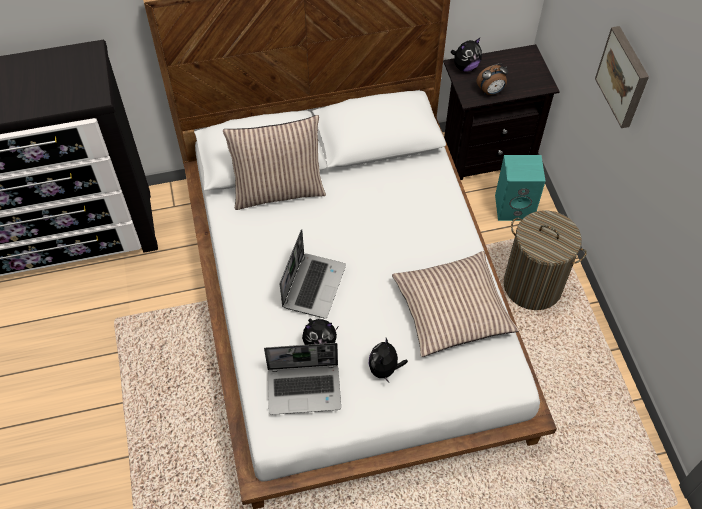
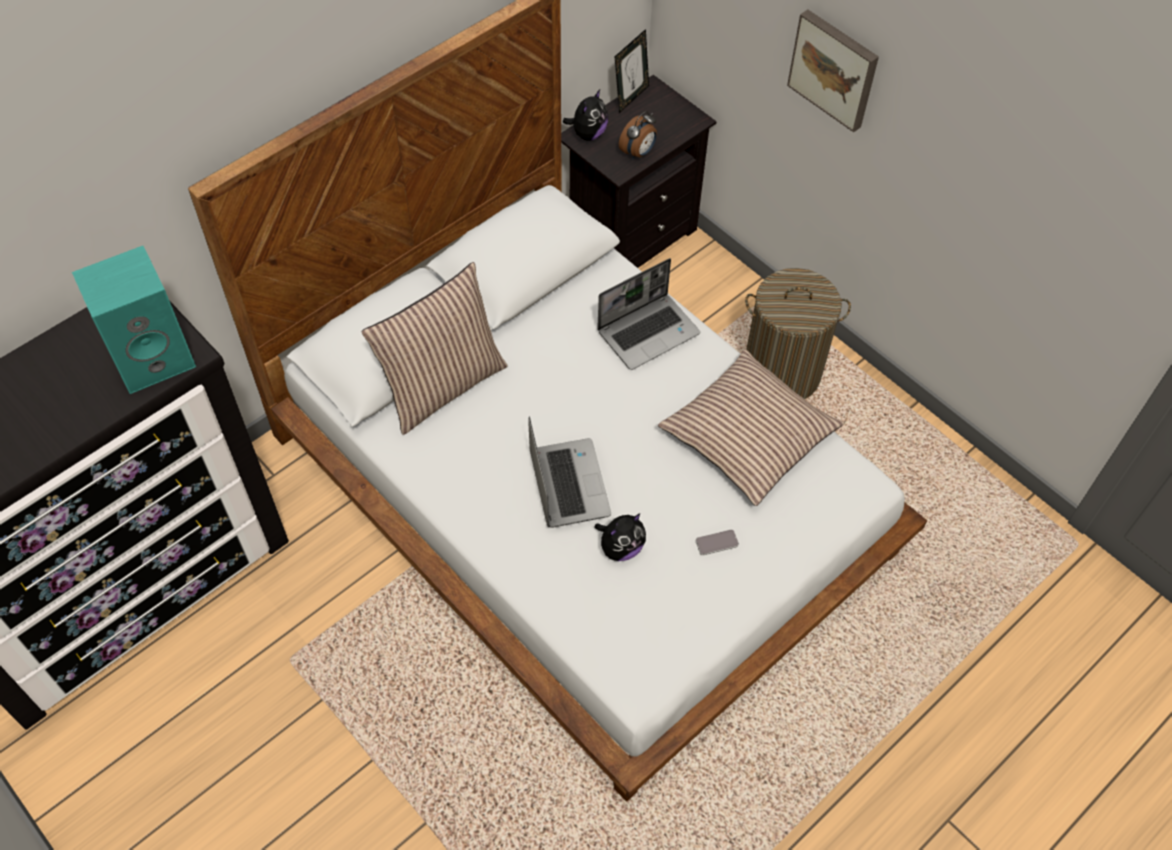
camera: 30 degrees left, 0 degrees up
(305, 388) = (640, 612): laptop -> laptop (648, 331)
(385, 369) = (717, 542): plush toy -> phone
(510, 53) = (630, 97): none -> picture frame
(515, 207) = (705, 288): turquoise speaker -> turquoise speaker (154, 356)

